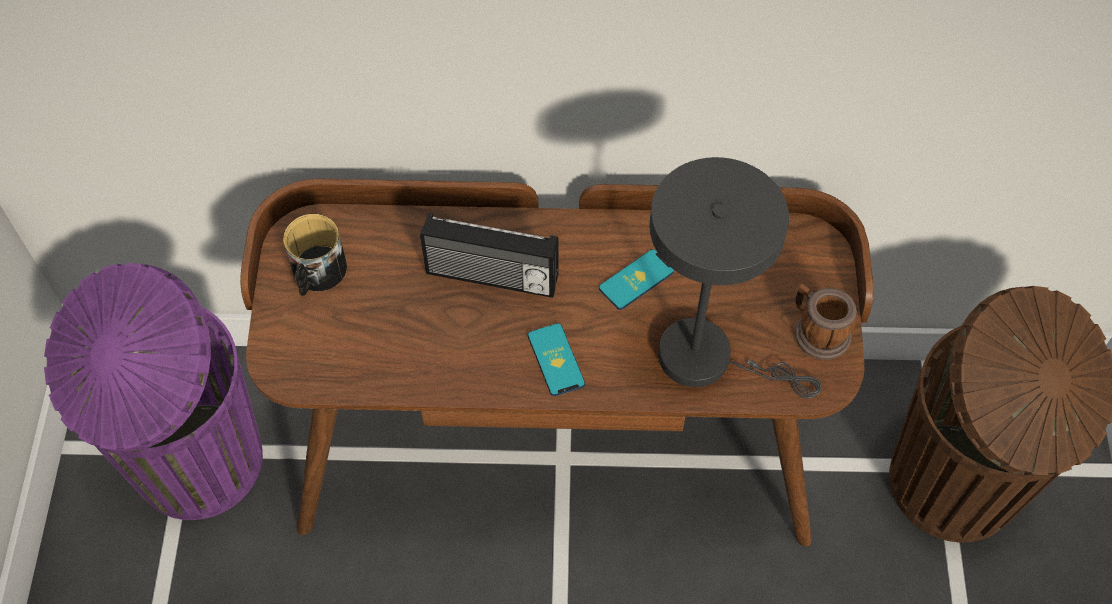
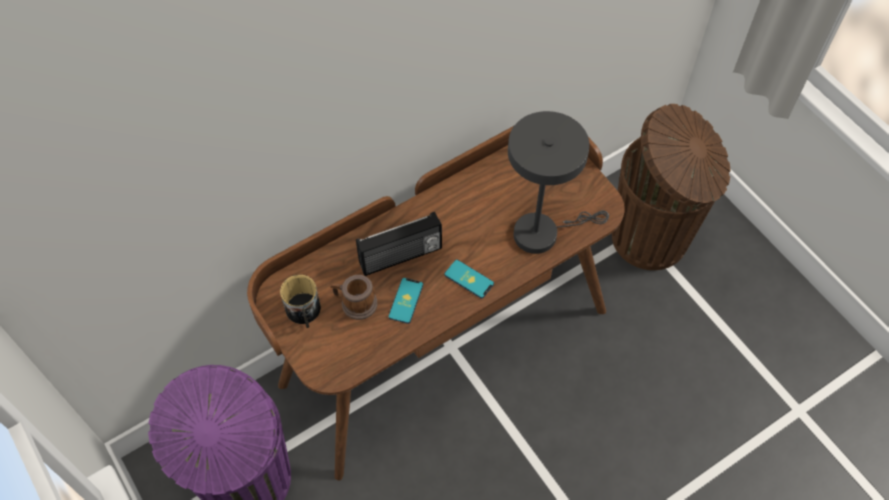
camera: 35 degrees left, 0 degrees up
(636, 280) = (476, 214): phone -> phone (406, 301)
(816, 331) = (583, 187): mug -> mug (355, 303)

